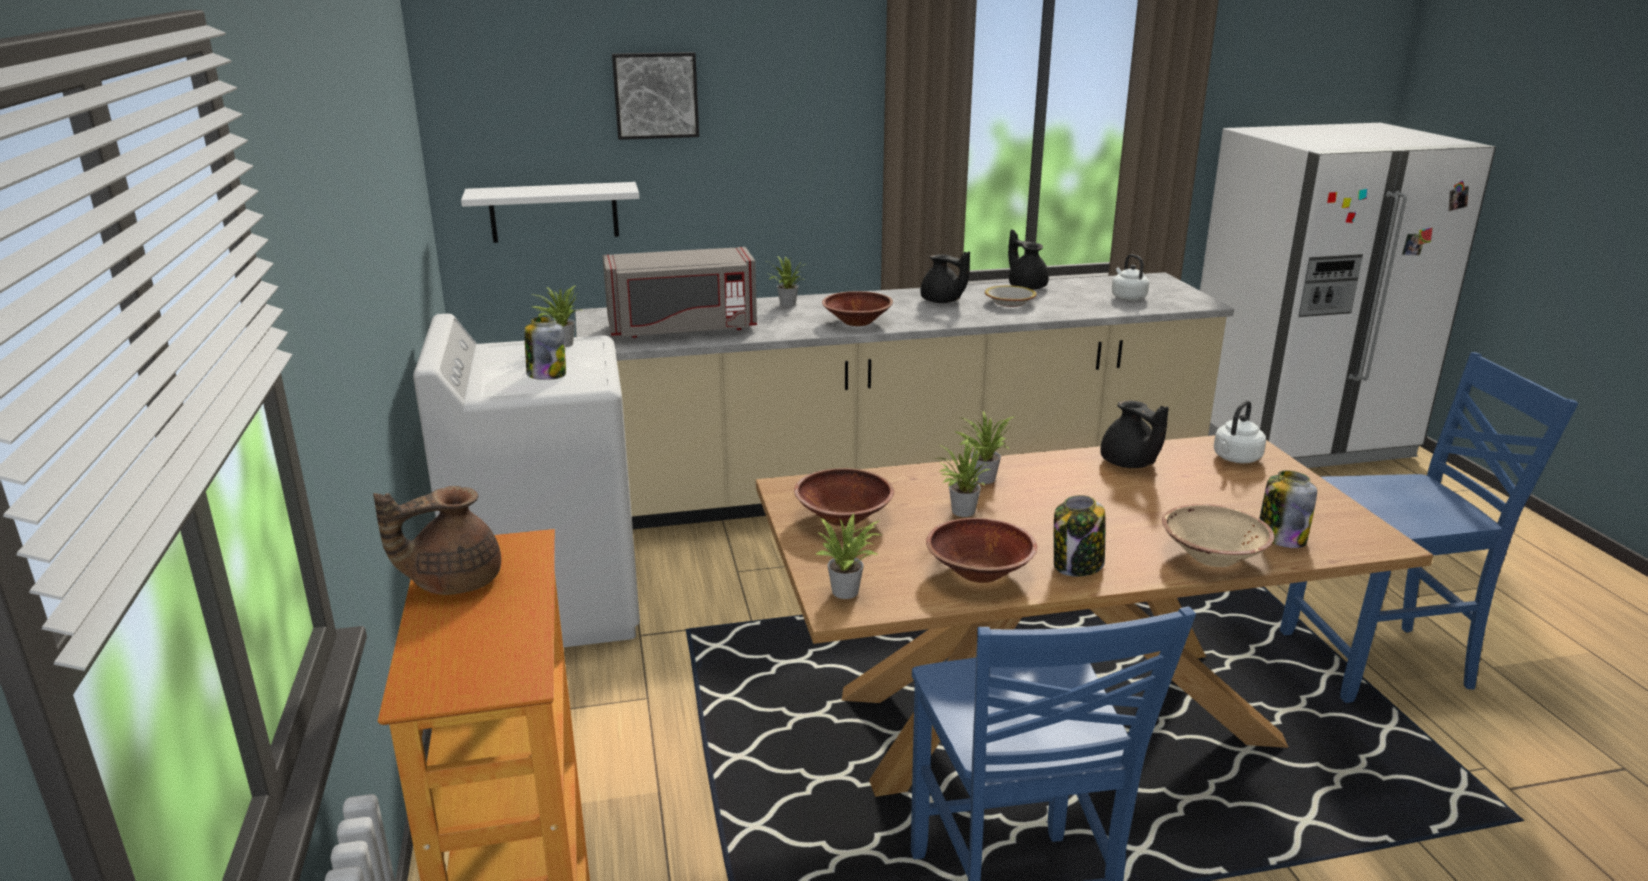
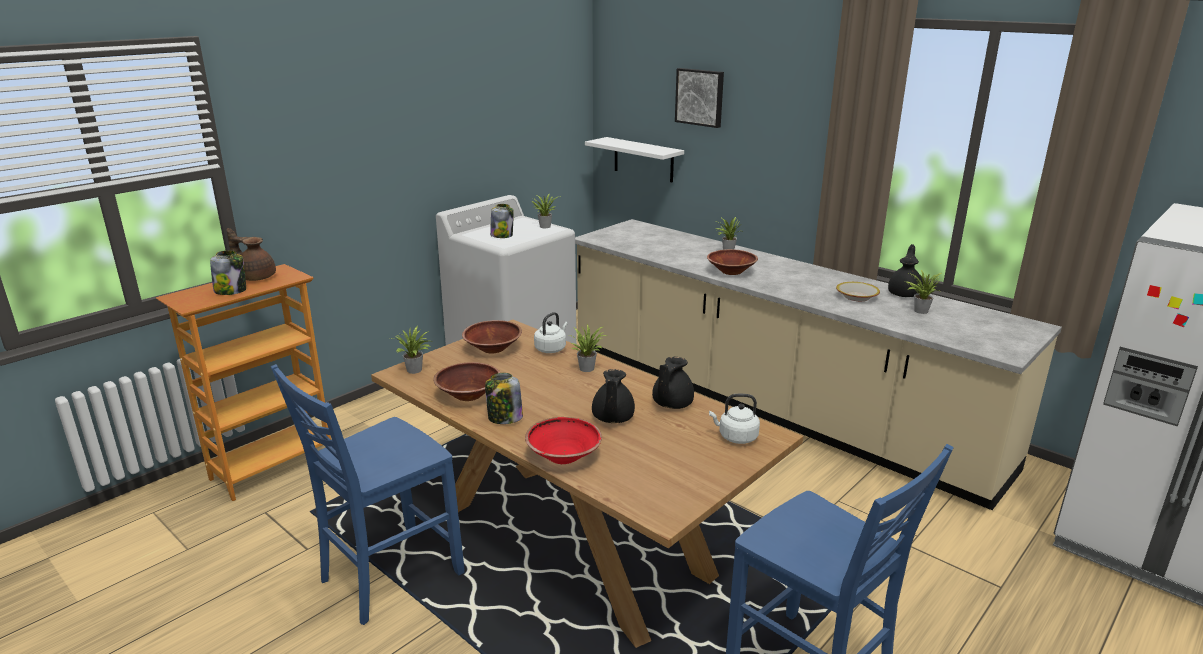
camera: 55 degrees right, 0 degrees up
(682, 329) = (643, 243): grey microwave -> none
(942, 301) = (816, 280): black teapot -> black teapot (612, 418)
(960, 511) = (535, 373): potted plant -> potted plant (919, 310)
(1127, 297) = (956, 327): white kettle -> white kettle (551, 348)
(1212, 556) = (563, 456): beige bowl -> red bowl
(1280, 538) = (620, 474): jar -> jar (231, 290)

